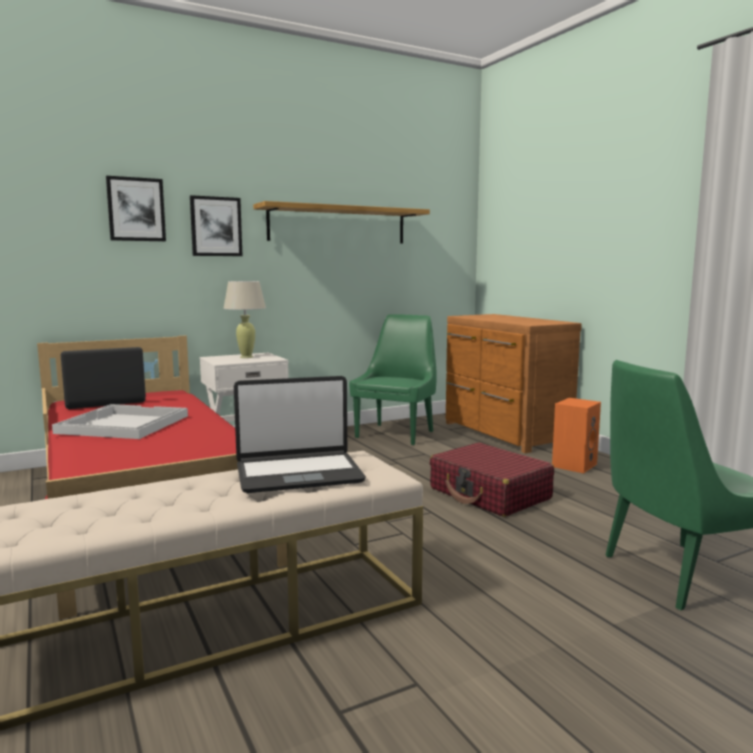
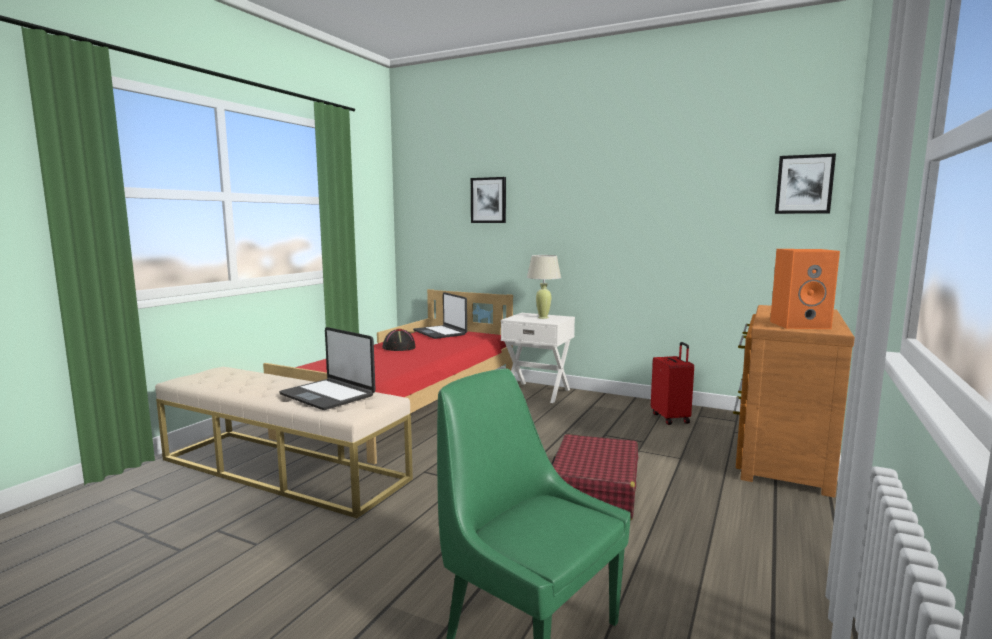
camera: 55 degrees right, 0 degrees up
(104, 401) = (440, 333): laptop -> laptop turned 150 degrees counterclockwise
(122, 424) = (398, 347): white tray -> black hat
(216, 226) = (542, 210): picture -> picture (804, 184)
(338, 225) = (652, 204): shelf -> none
(396, 434) = (671, 418): green chair -> red suitcase
(574, 465) = (759, 512): orange speaker -> orange speaker (800, 325)

